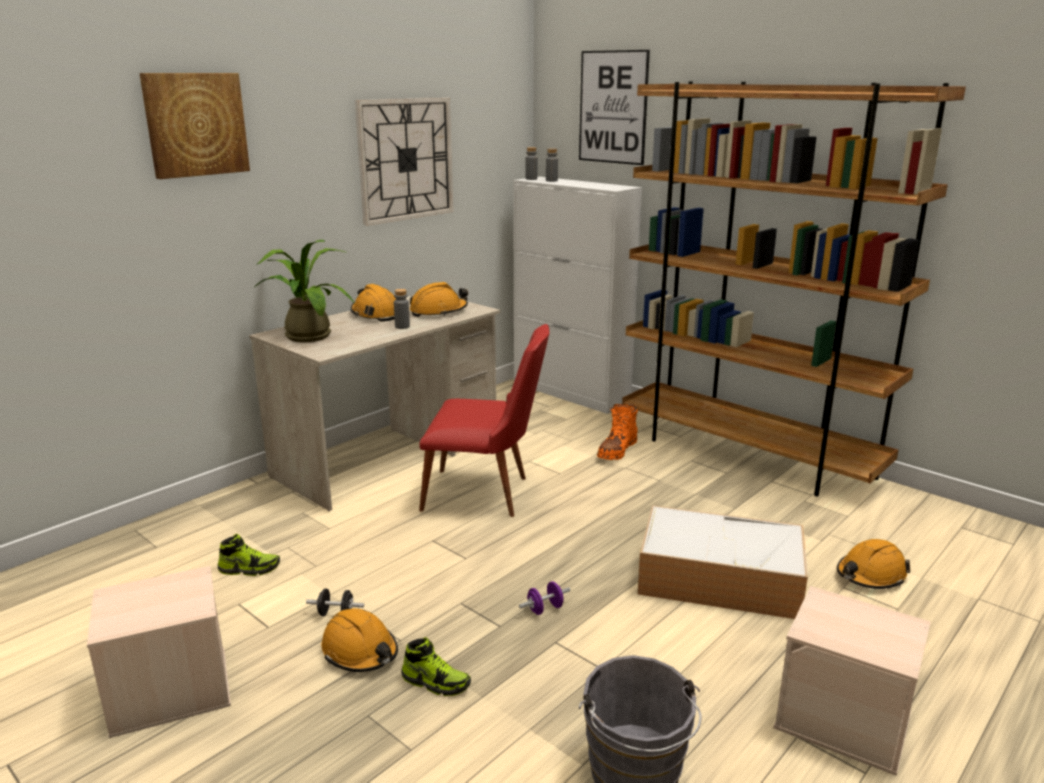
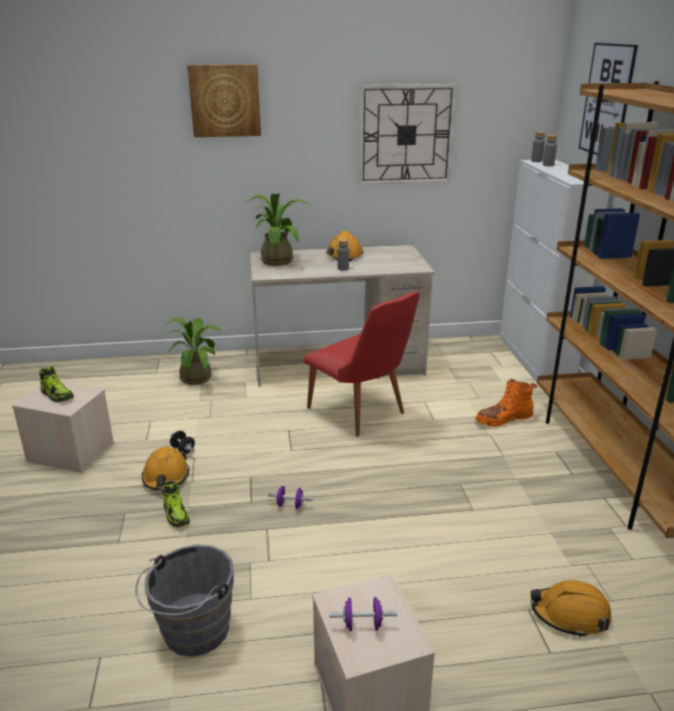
camera: 40 degrees right, 5 degrees up
(228, 529) = (198, 376): none -> potted plant
(249, 569) = (179, 404): shoe -> shoe (57, 395)
(438, 311) = (388, 262): orange hard hat -> none
(722, 579) = (437, 549): storage box -> none
(859, 634) = (362, 625): none -> purple dumbbell

